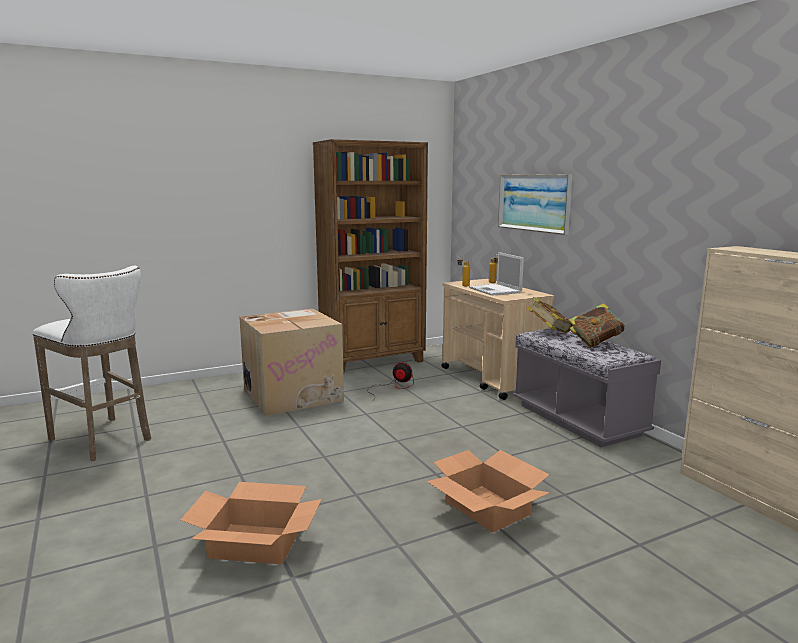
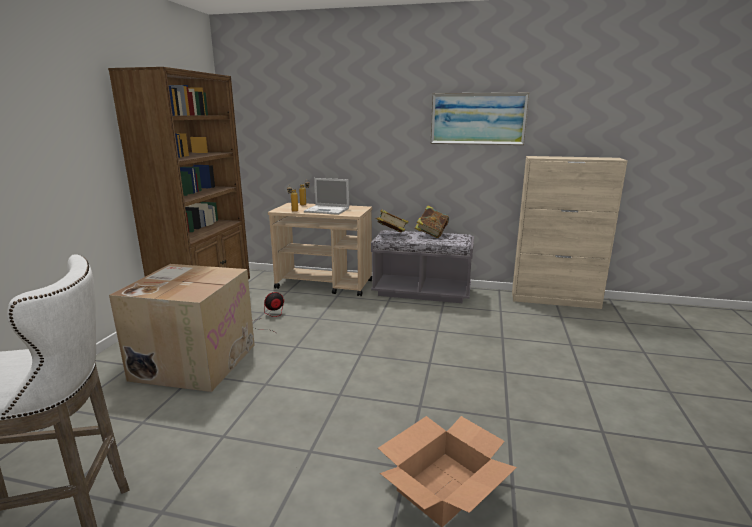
camera: 50 degrees left, 5 degrees up
(487, 508) = (493, 366): cardboard box -> none
(534, 202) = (338, 133): picture -> picture (478, 119)

